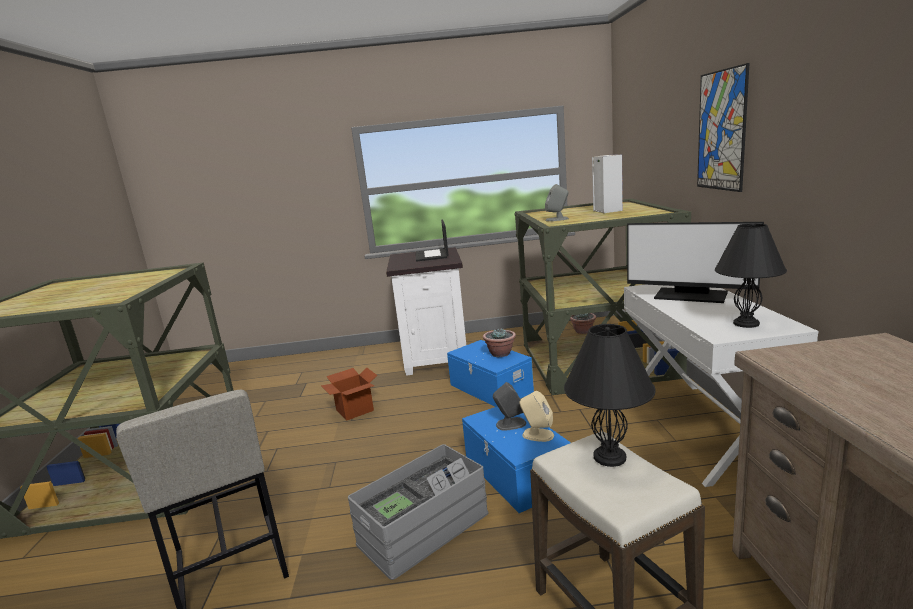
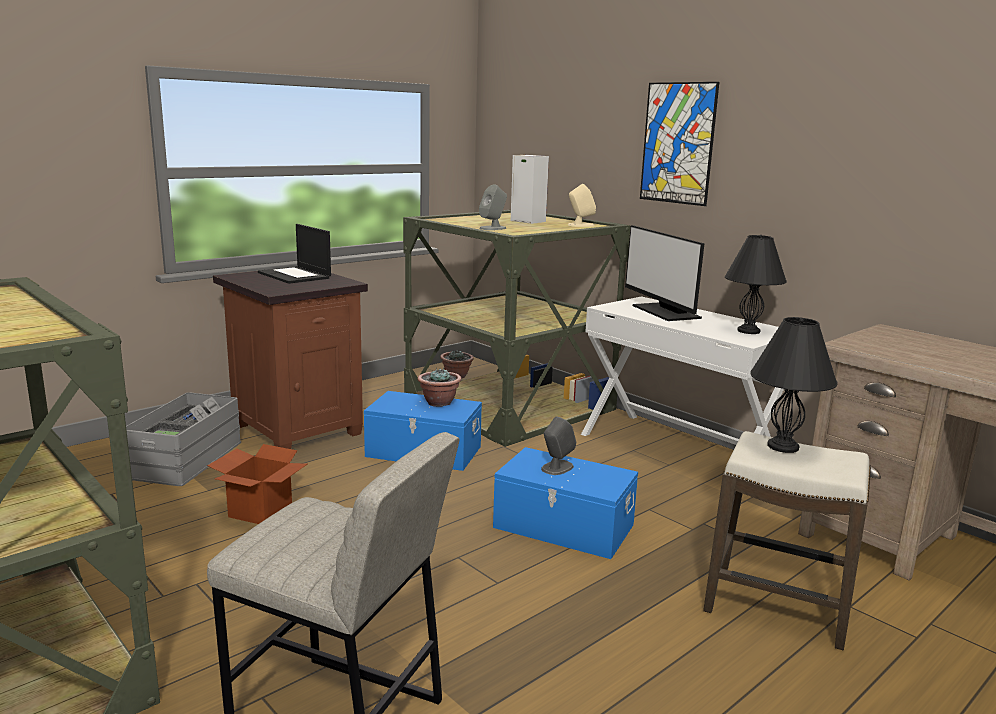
camera: 40 degrees left, 0 degrees up
(423, 527) = (532, 601): grey storage box -> grey storage box (185, 459)
(436, 357) = (296, 428): white cabinet -> brown cabinet
(537, 435) = (598, 471): beige speaker -> beige speaker (580, 225)
(690, 296) = (664, 312): monitor -> monitor turned 75 degrees clockwise

